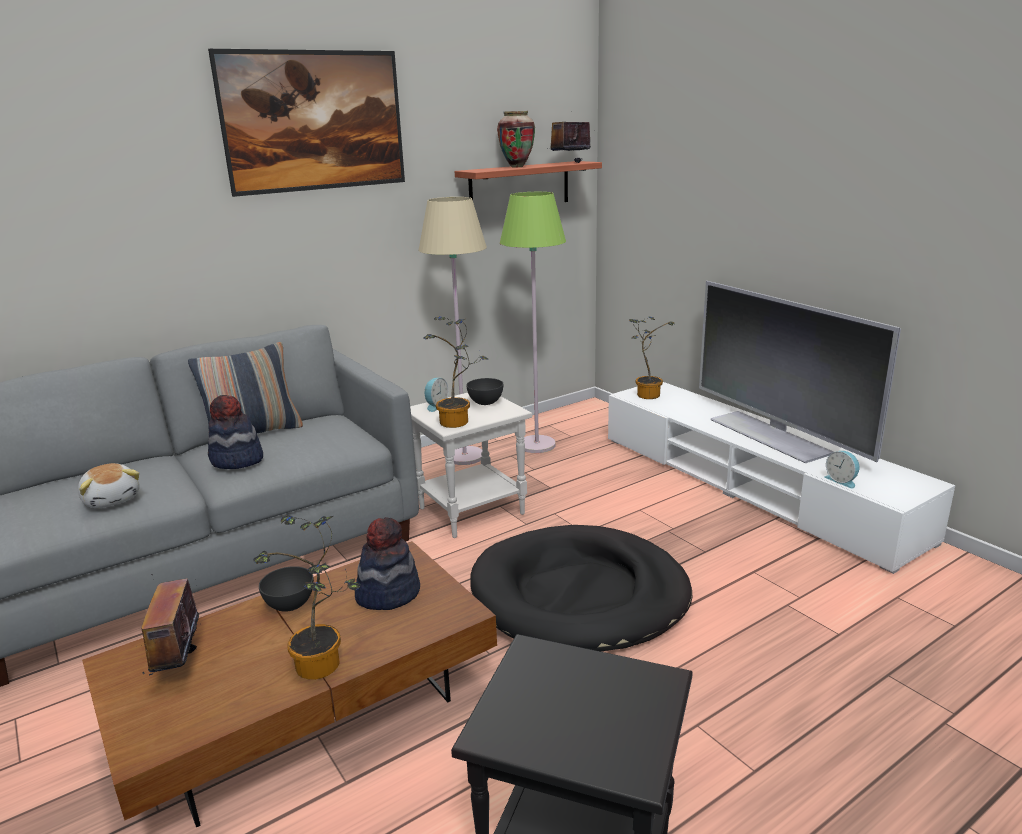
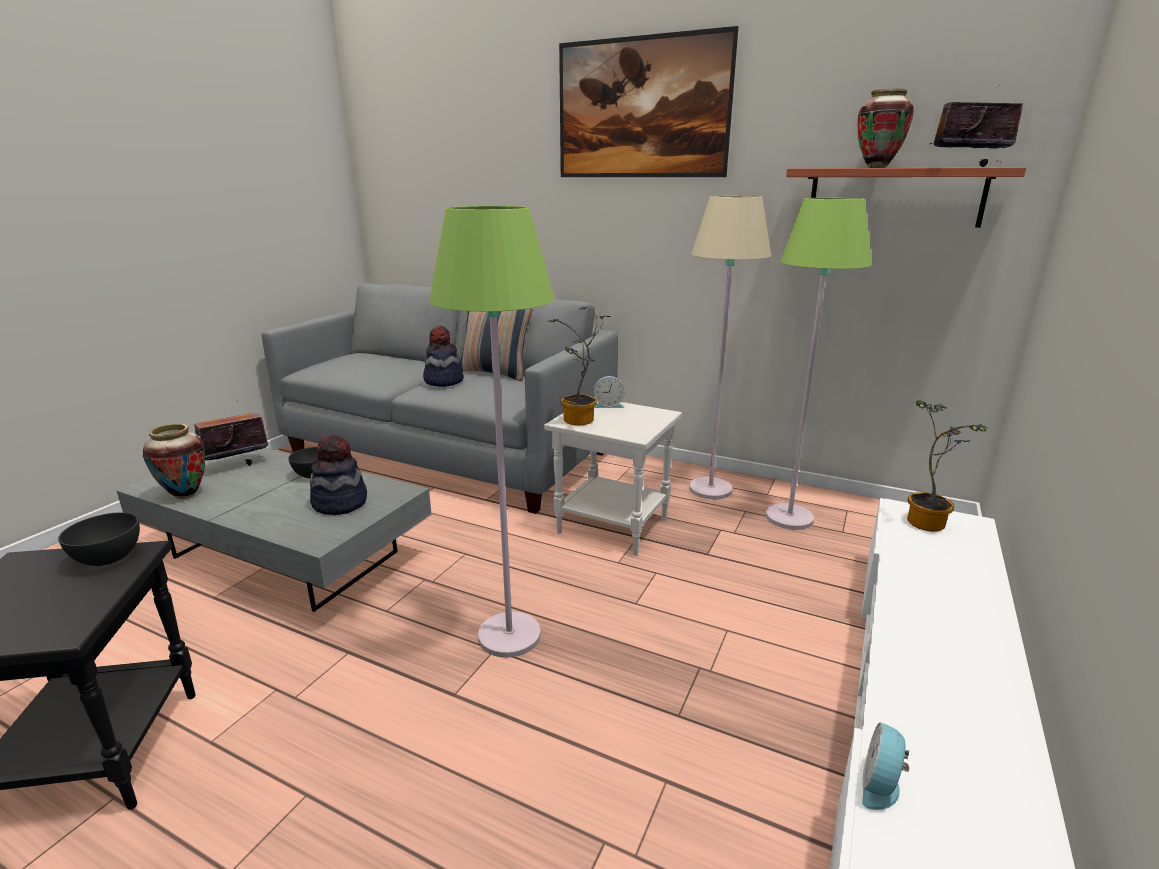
camera: 60 degrees right, 0 degrees up
(112, 499) = (365, 372): plush toy -> none
(225, 709) = (185, 495): none -> vase
(308, 713) = (287, 554): brown coffee table -> grey coffee table
(323, 667) = (233, 510): potted plant -> none
(486, 402) = (642, 420): grey bowl -> grey bowl (108, 559)
(579, 595) = (509, 636): black dog bed -> green floor lamp
(770, 435) = (957, 661): television -> none

